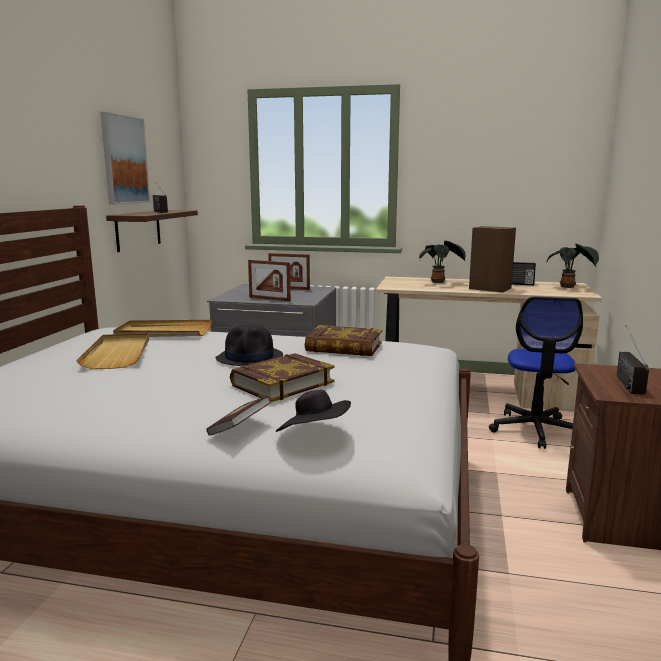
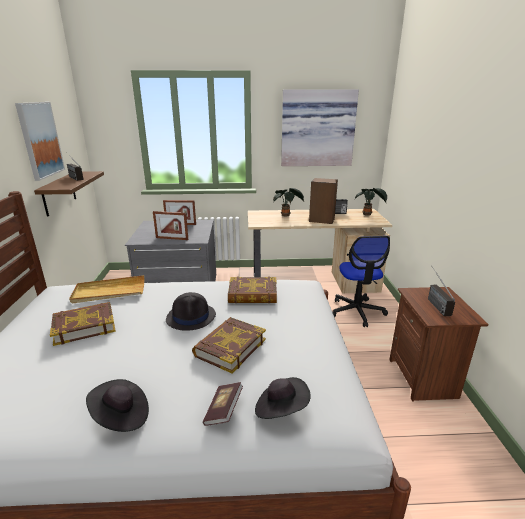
camera: 15 degrees left, 10 degrees up
(116, 418) = (121, 416): none -> black hat
(118, 354) = (84, 326): beige tray -> book
(495, 161) = (317, 128): none -> picture

